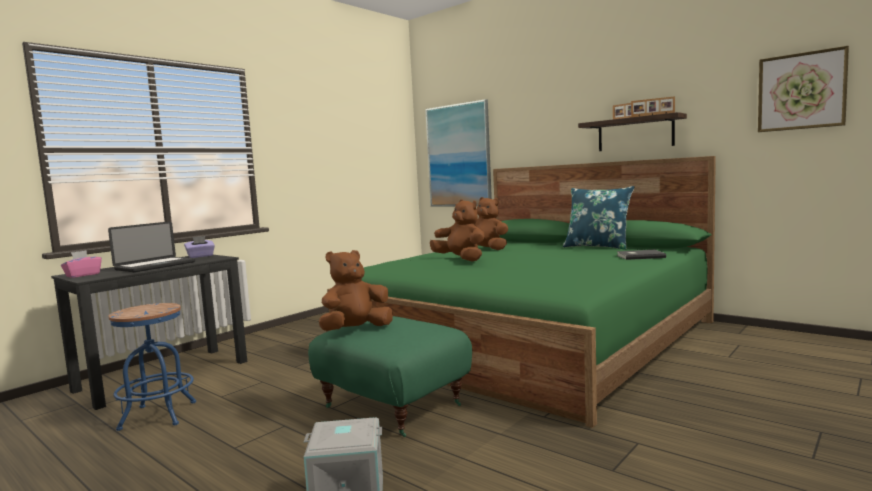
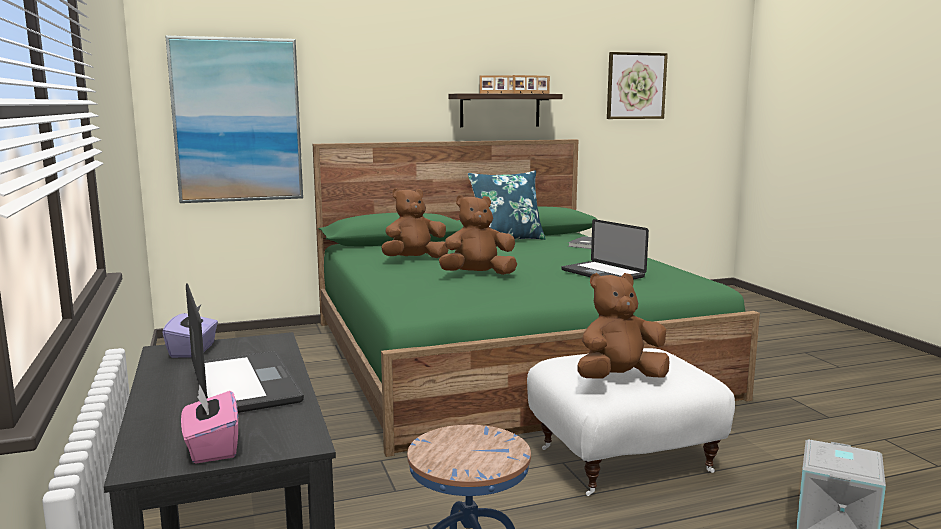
camera: 60 degrees left, 5 degrees up
(356, 330) = (619, 379): brown plush toy -> brown plush toy turned 75 degrees clockwise
(394, 405) = (623, 459): green ottoman -> white ottoman
(534, 272) = (602, 273): none -> laptop

